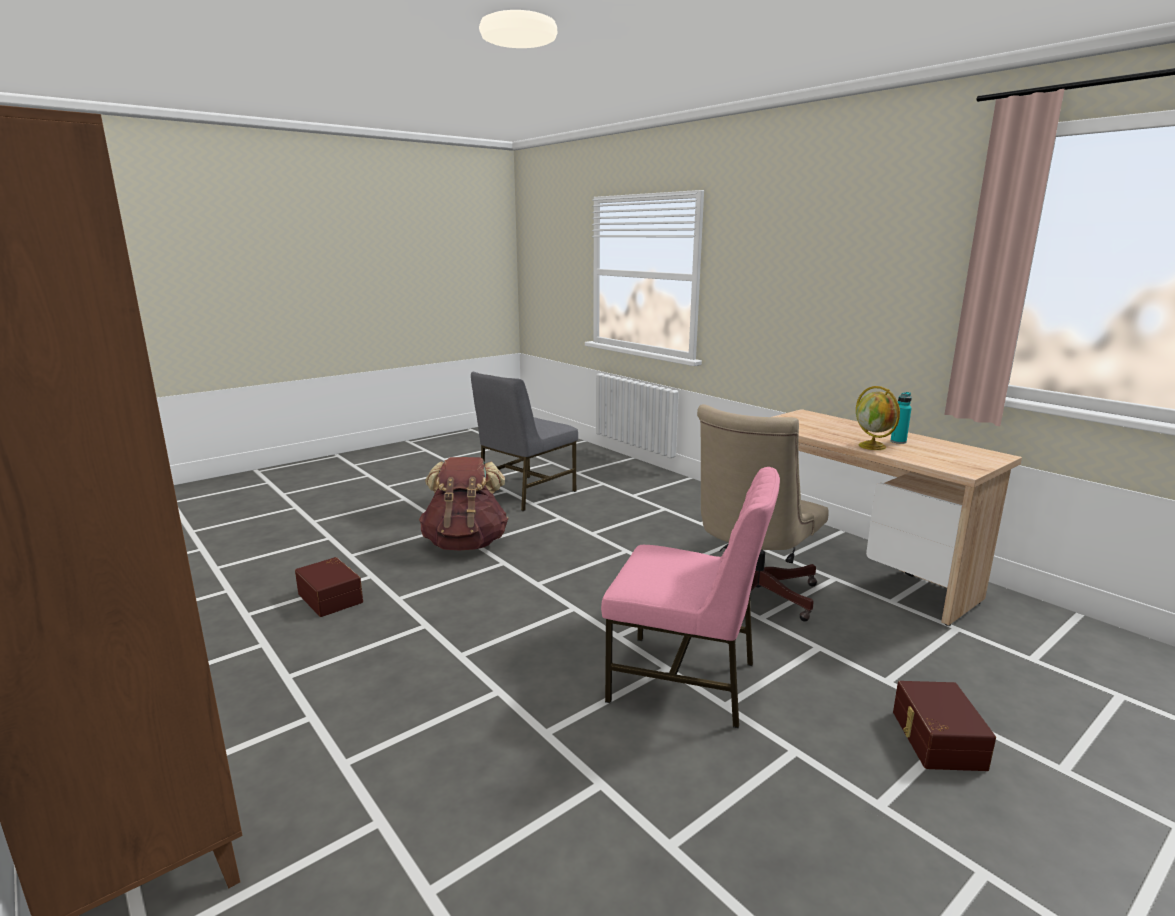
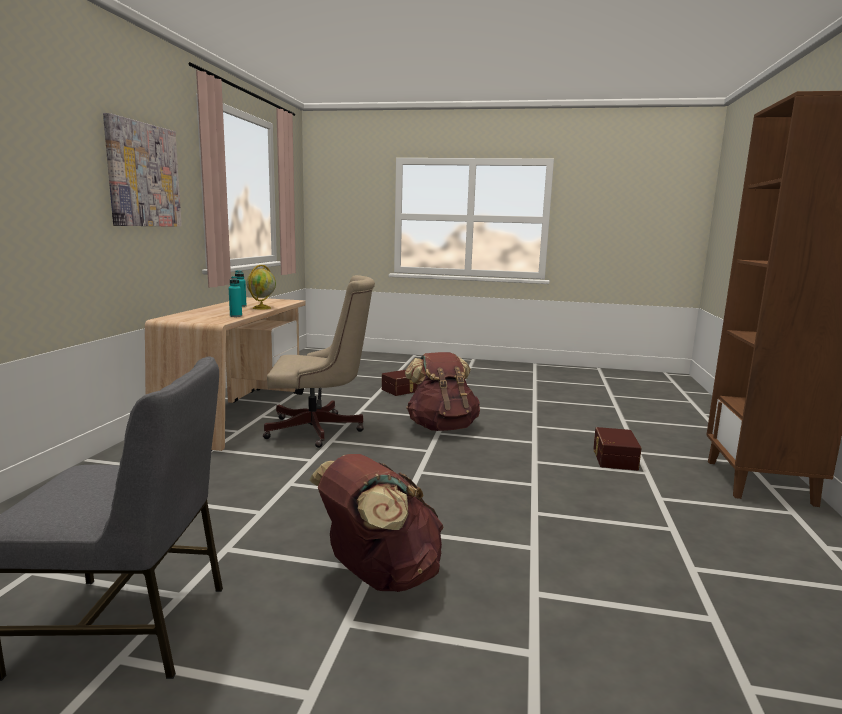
camera: 130 degrees left, 5 degrees down
(332, 597) = (600, 587): brown storage box -> brown storage box (613, 458)
(685, 681) = (441, 427): pink chair -> brown backpack
(803, 430) = (236, 316): none -> turquoise bottle
(884, 262) = (143, 175): none -> picture

